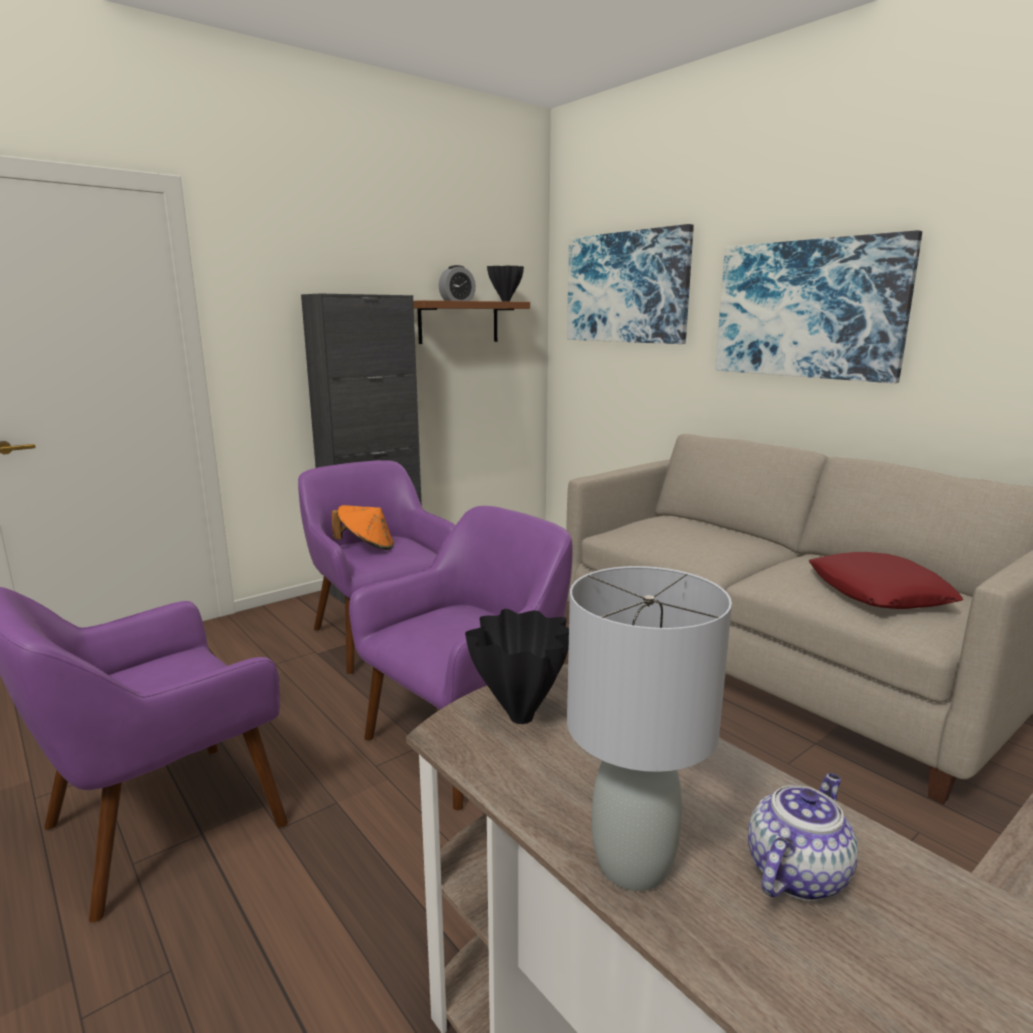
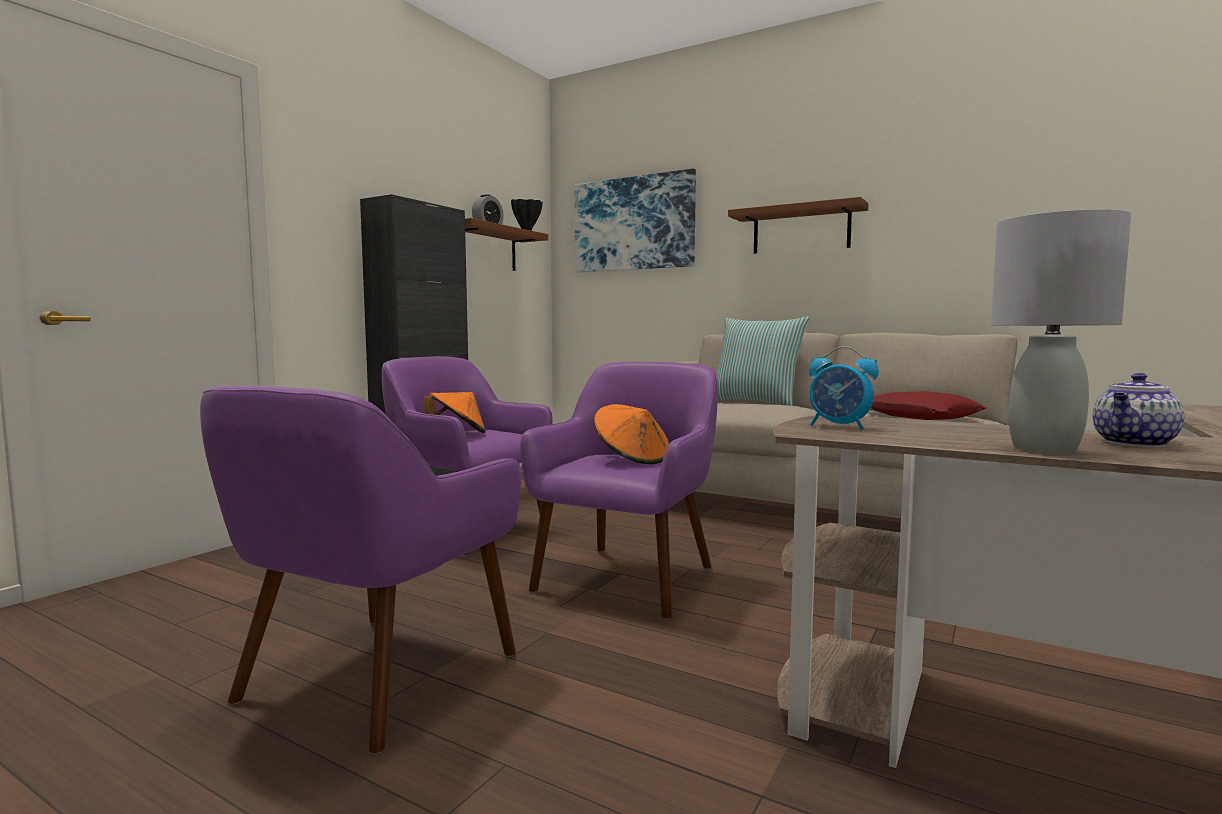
camera: 20 degrees left, 10 degrees down
(468, 626) = (632, 459): none -> orange hat
(520, 716) = (839, 426): black vase -> alarm clock
(715, 525) = (755, 402): none -> pillow
(796, 872) = (1134, 443): teapot -> teapot turned 150 degrees counterclockwise
(808, 309) = (801, 230): picture -> brown shelf

